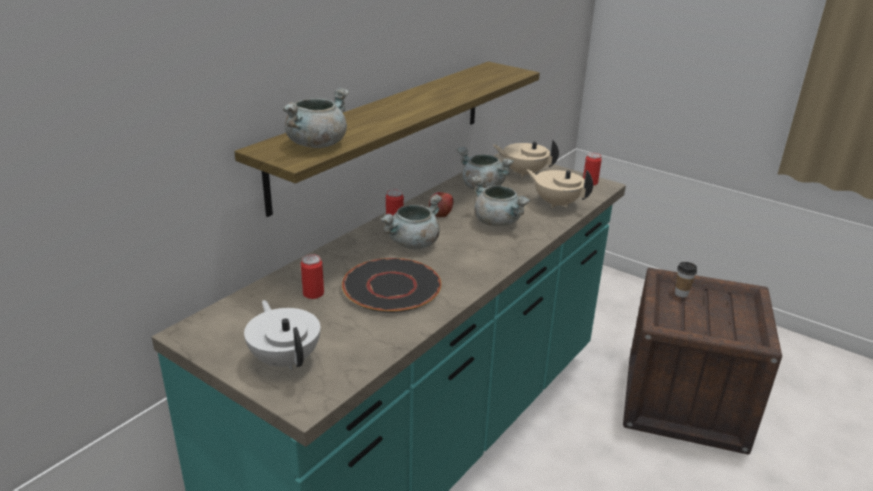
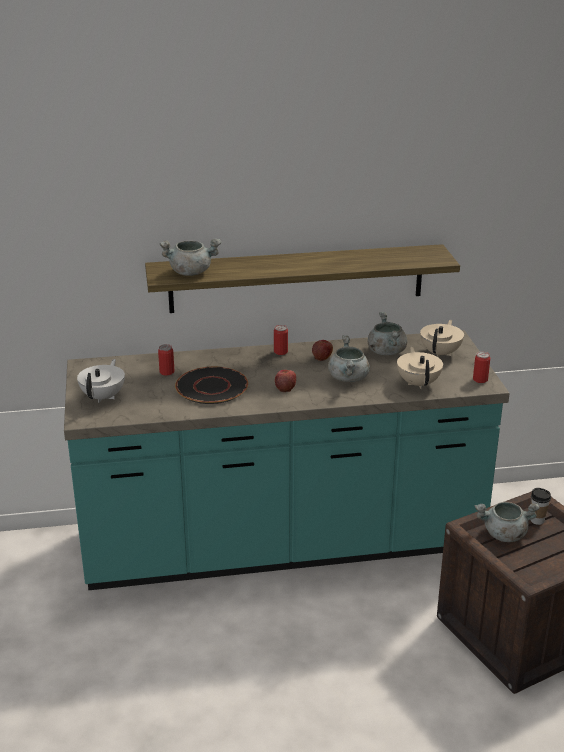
camera: 45 degrees right, 0 degrees up
(413, 244) = (268, 369): grey cooking pot -> grey cooking pot (504, 535)
(463, 255) = (285, 388): none -> apple
(524, 173) = (441, 353): beige teapot -> beige teapot turned 45 degrees clockwise

